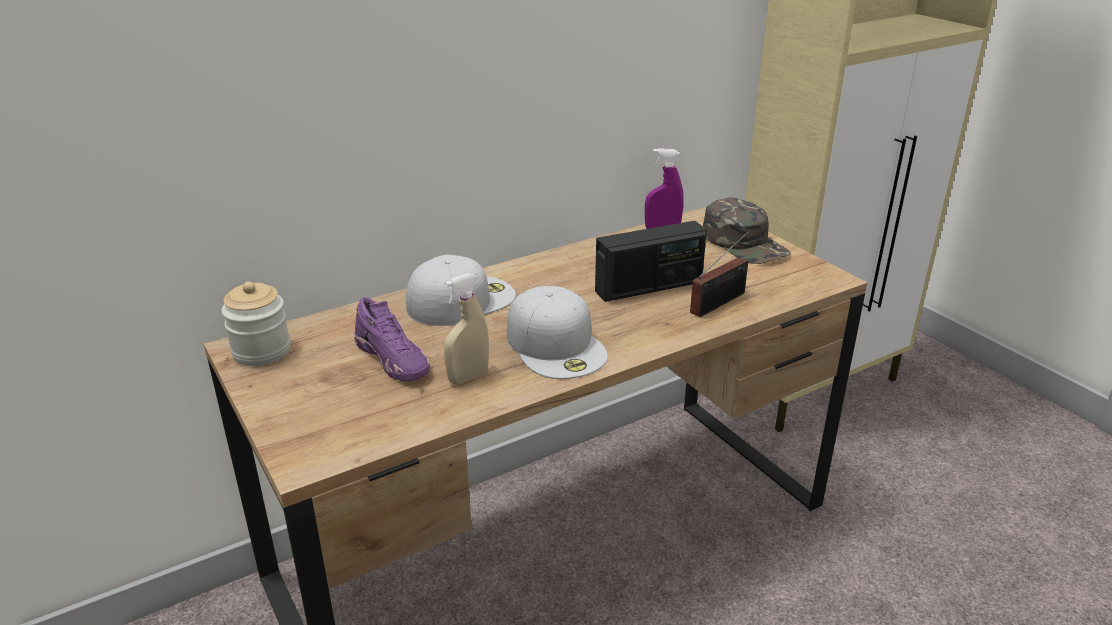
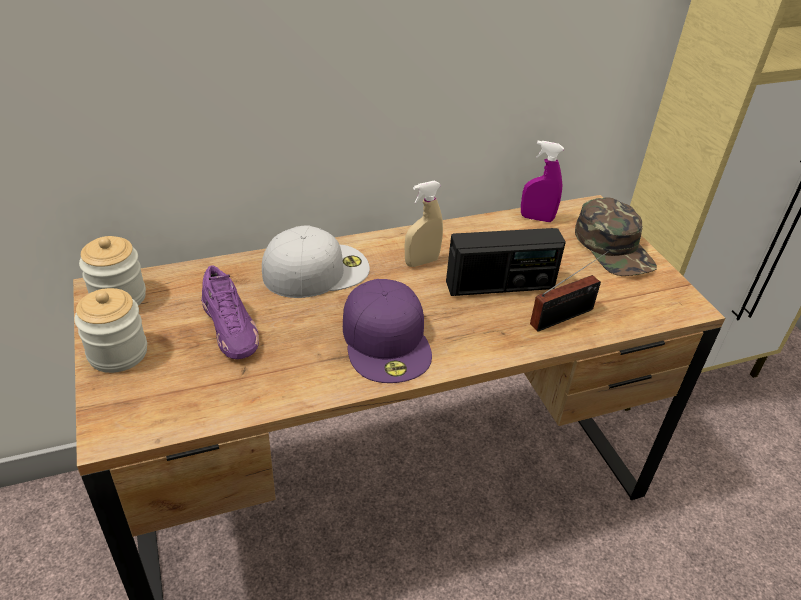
camera: 10 degrees right, 10 degrees up
(282, 396) = (118, 353): none -> jar
(468, 377) = (291, 362): beige spray bottle -> beige spray bottle (421, 262)
(557, 345) = (387, 340): white cap -> purple cap

